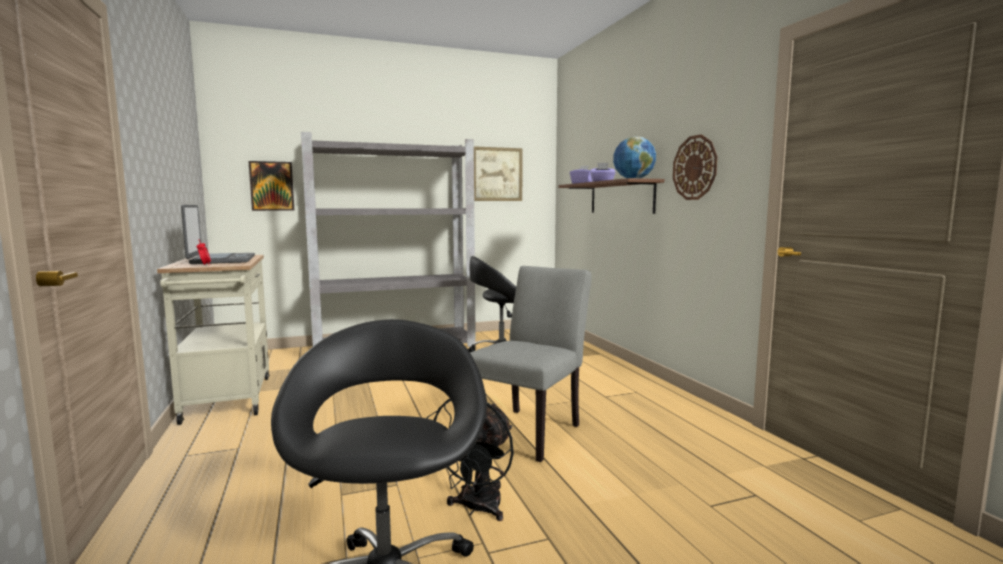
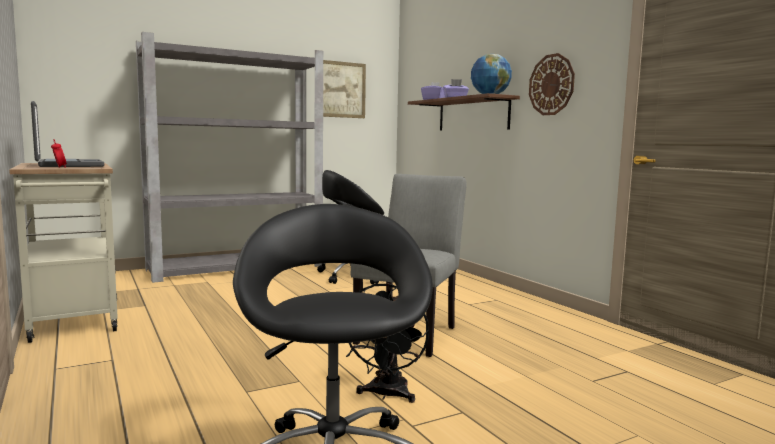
camera: 10 degrees left, 0 degrees up
(272, 186) = (99, 91): picture -> none

